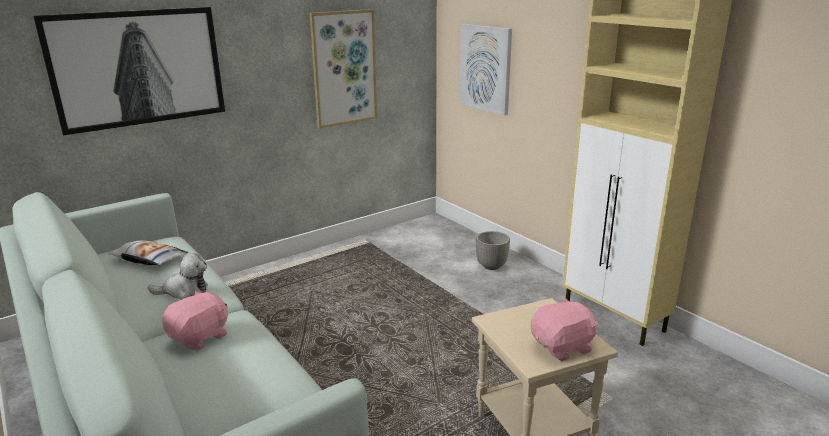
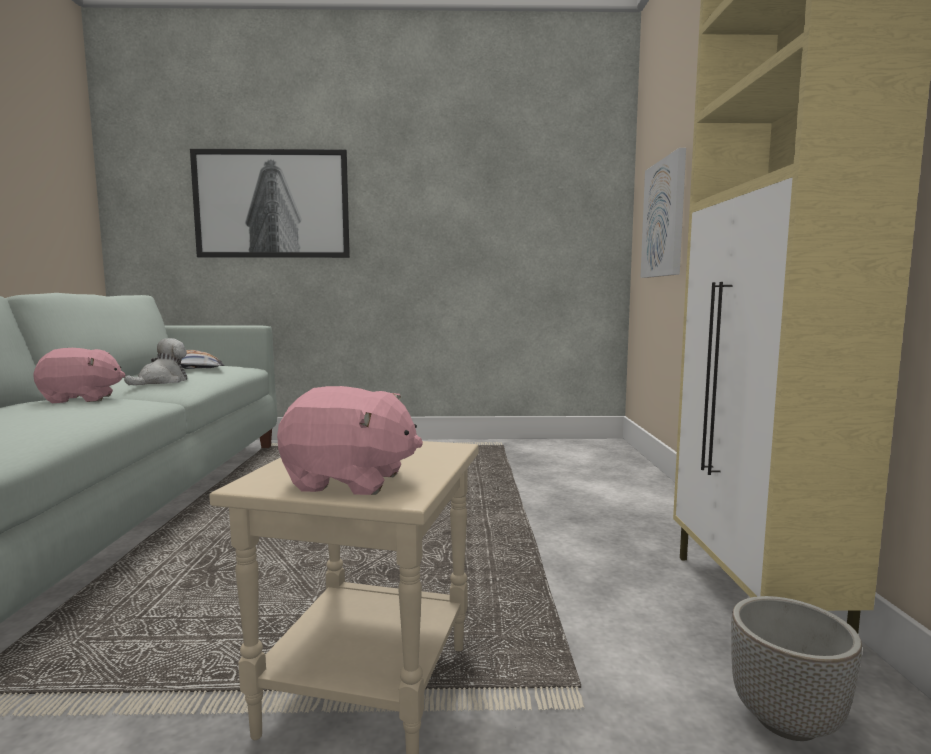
camera: 35 degrees right, 15 degrees down
(184, 291) = (161, 382): plush toy -> plush toy turned 90 degrees counterclockwise
(344, 68) = (495, 228): picture -> none
(492, 266) = (623, 493): planter -> planter (787, 721)

